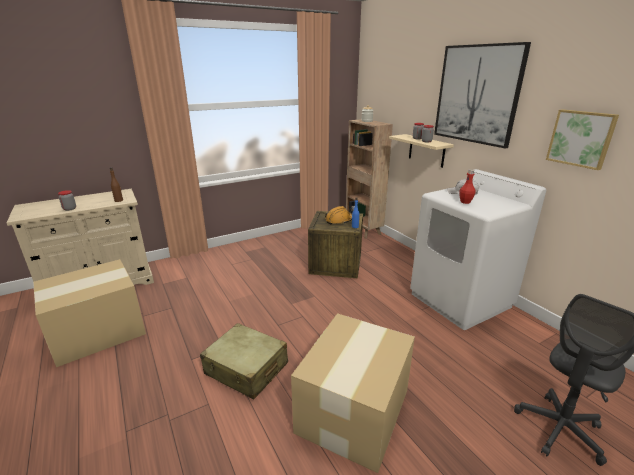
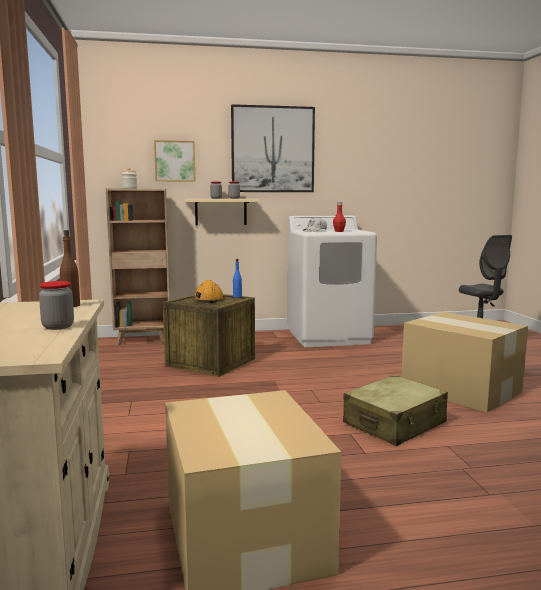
camera: 70 degrees left, 15 degrees down
(581, 138) = (365, 175): picture -> picture (174, 161)

